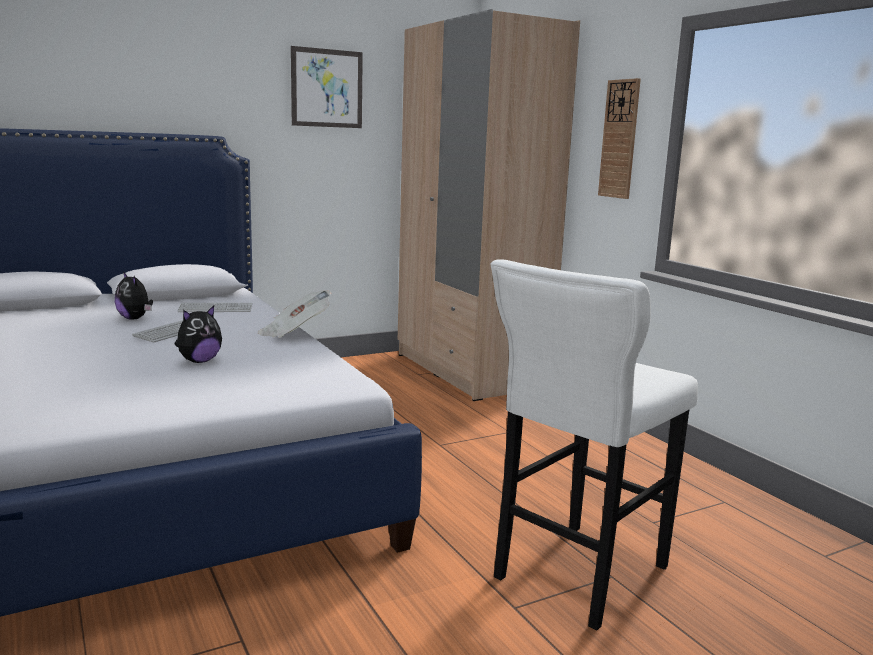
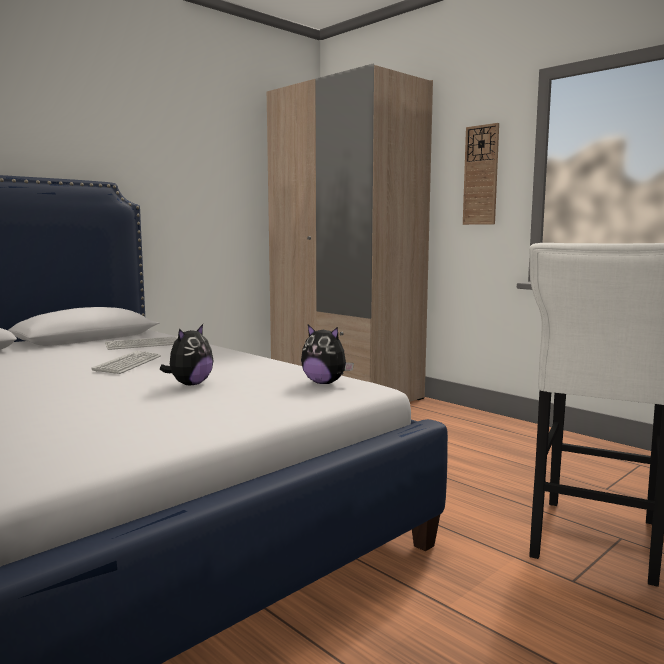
camera: 15 degrees left, 5 degrees down
(135, 318) = (69, 358): plush toy -> plush toy (325, 383)
(295, 333) = (250, 355): newspaper -> none
(327, 88) = (201, 142): picture -> none

